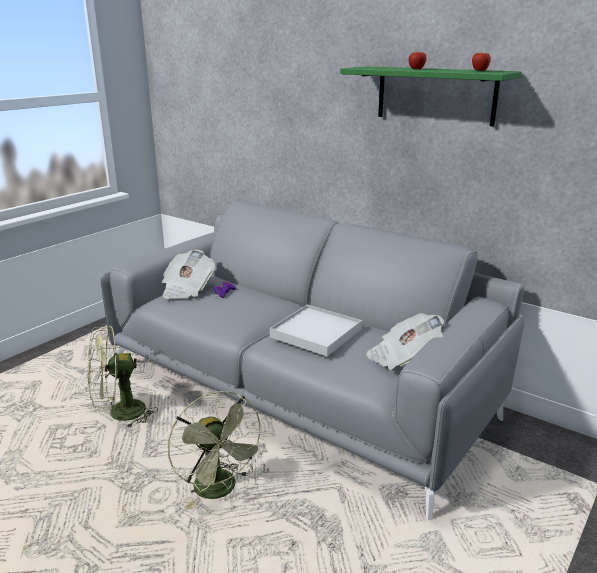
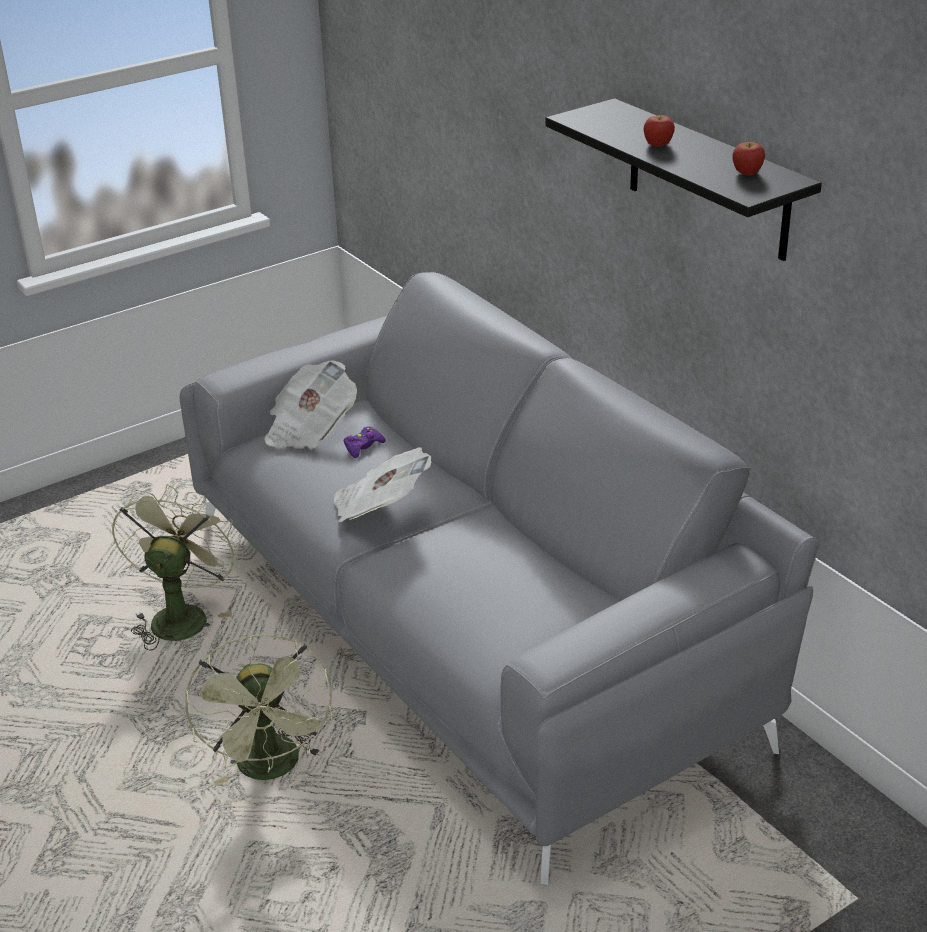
camera: 20 degrees right, 10 degrees up
(119, 414) = (181, 615): green fan -> green fan turned 105 degrees clockwise
(316, 333) = (458, 557): white tray -> none
(403, 357) = (563, 630): newspaper -> newspaper (380, 507)
(435, 95) = (707, 180): green shelf -> black shelf

